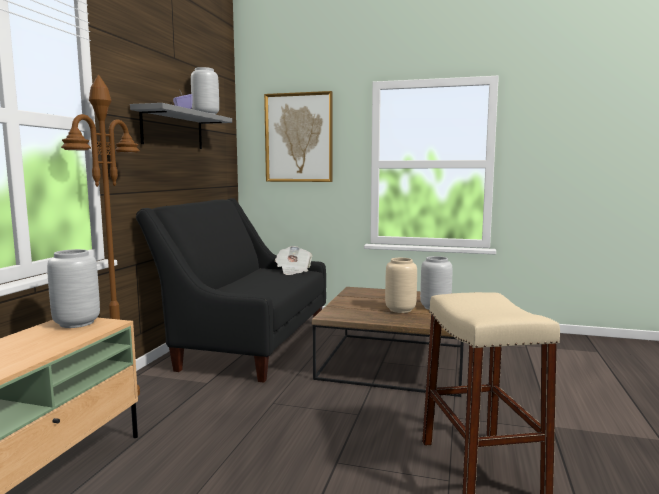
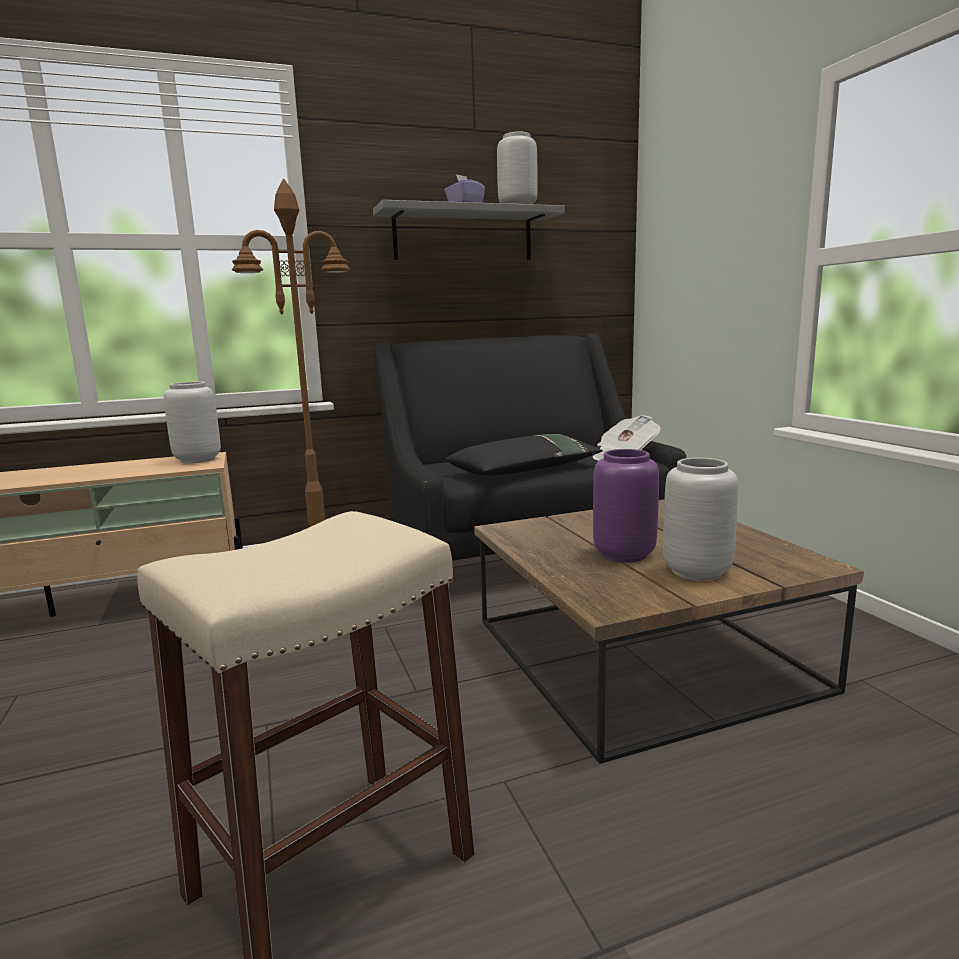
camera: 55 degrees right, 5 degrees up
(273, 286) = (526, 470): none -> black pillow
(298, 138) = (703, 222): picture -> none
(400, 309) = (625, 554): beige vase -> purple vase

